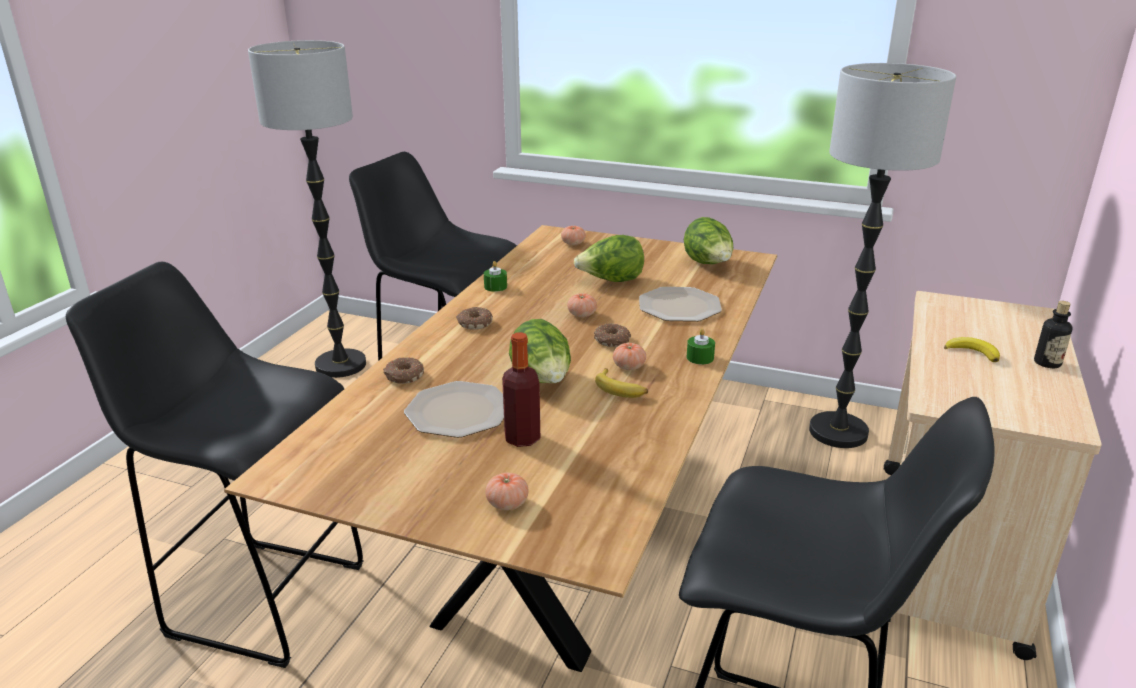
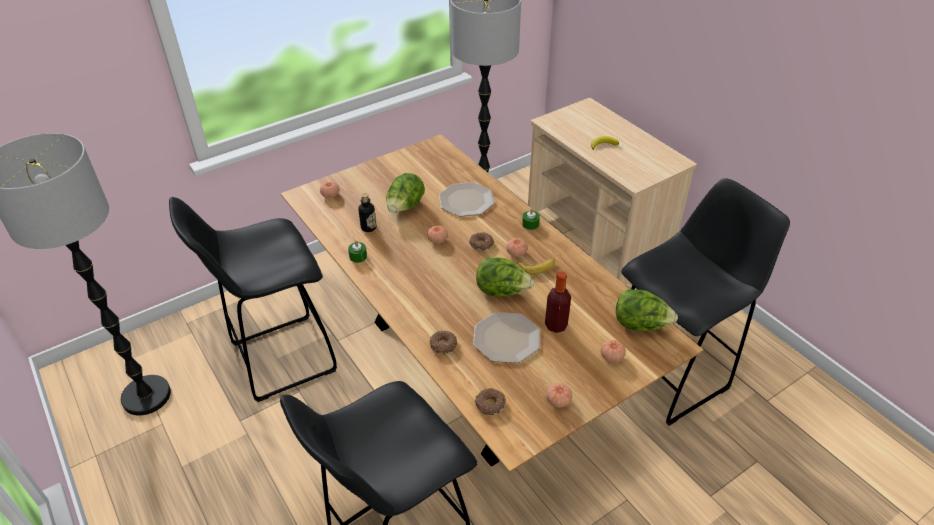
camera: 55 degrees left, 15 degrees up
(376, 486) = (558, 401): none -> tomato
(474, 323) = (402, 288): donut -> donut (489, 405)
(708, 264) = (425, 162): lettuce -> lettuce (640, 325)
(1047, 363) = (629, 133): bottle -> bottle (368, 227)

